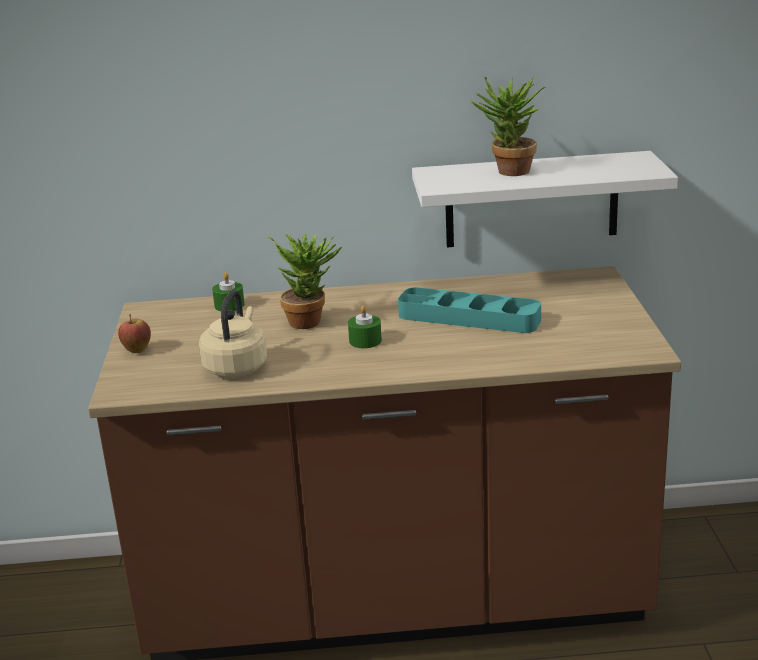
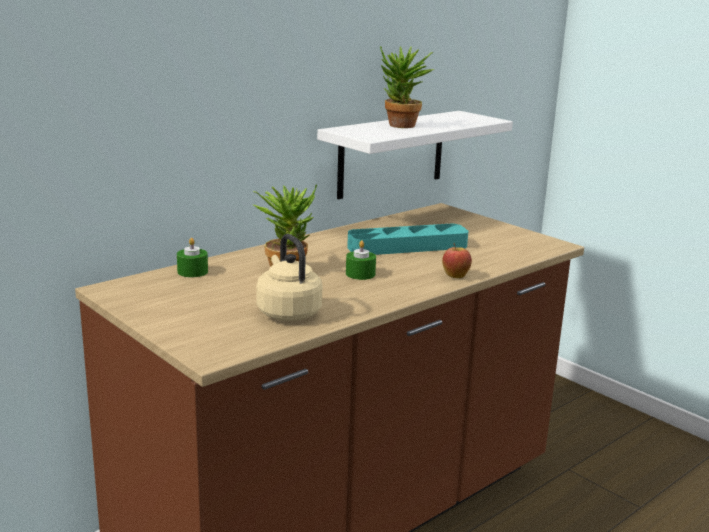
camera: 40 degrees left, 5 degrees down
(137, 351) = (165, 321): apple -> apple (455, 277)

